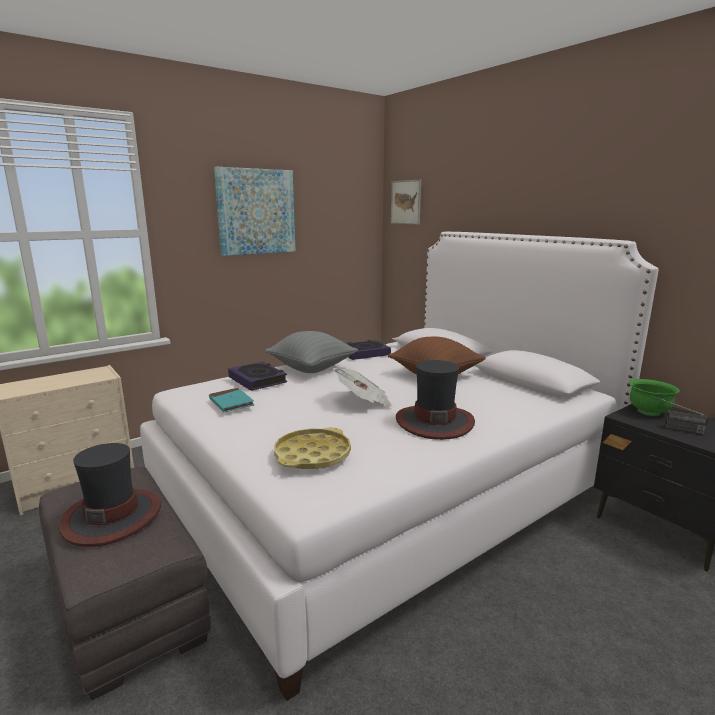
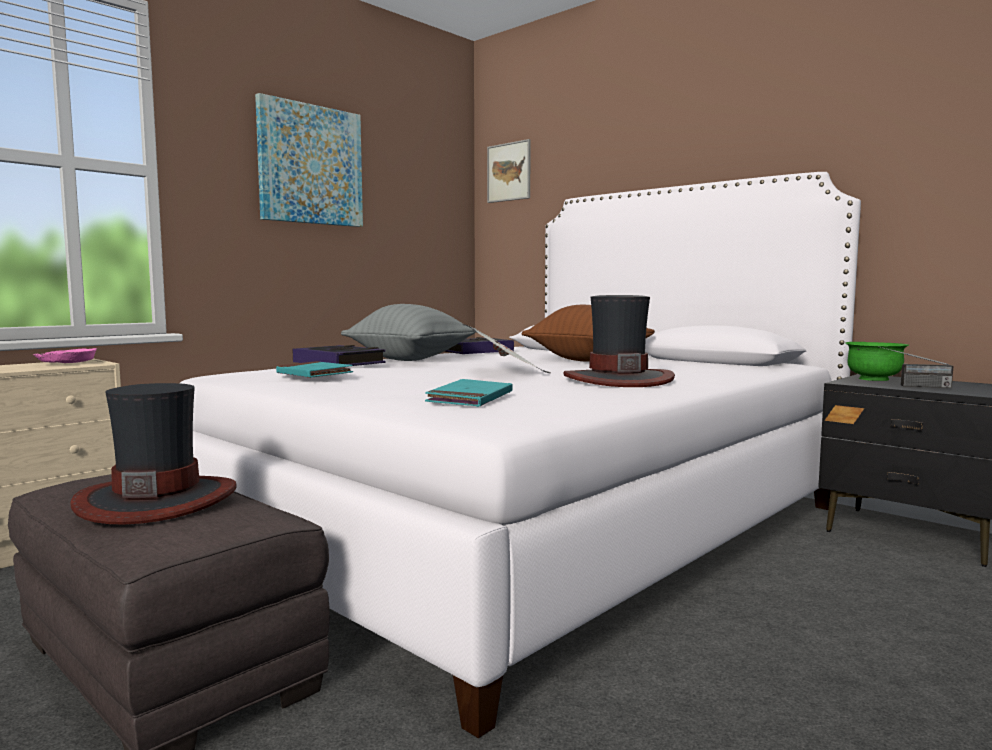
camera: 10 degrees left, 10 degrees down
(90, 374) = (66, 362): none -> pink bowl
(312, 455) = (470, 398): yellow tray -> turquoise book

